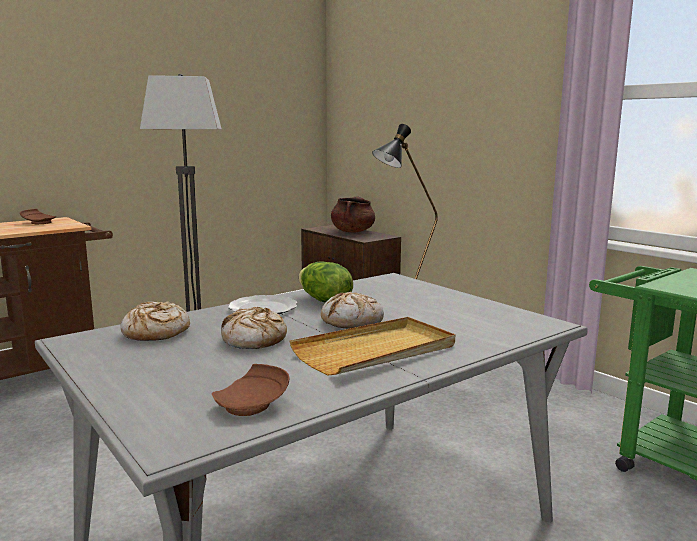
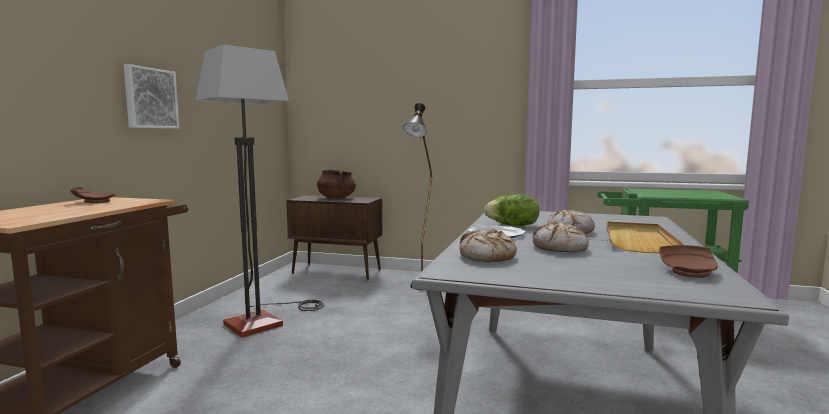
camera: 35 degrees left, 5 degrees down
(126, 126) = (150, 98): none -> picture

